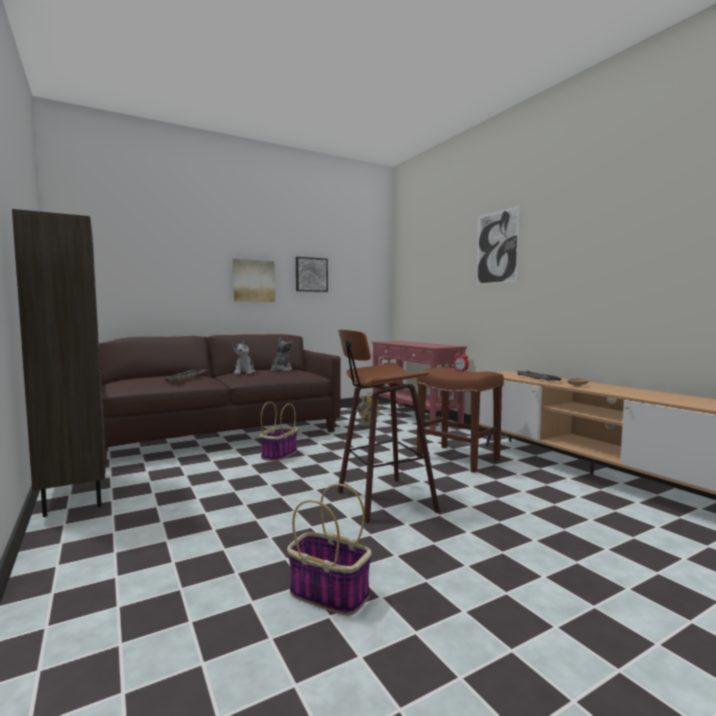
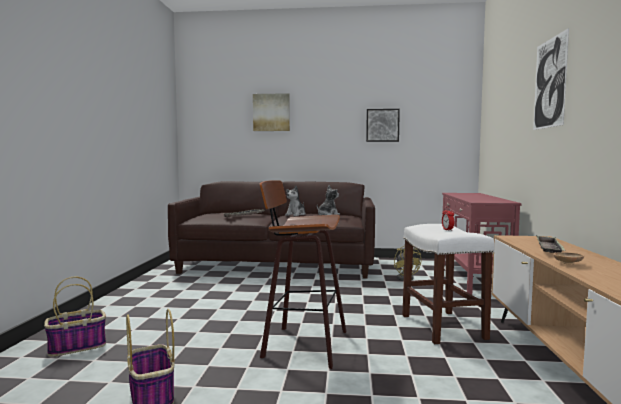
camera: 35 degrees right, 0 degrees up
(73, 494) = (138, 288): brown bookcase -> none
(253, 281) = (325, 133): picture -> picture (271, 112)
(279, 454) = (291, 289): basket -> basket (78, 346)
(459, 458) = (444, 327): brown stool -> white stool

